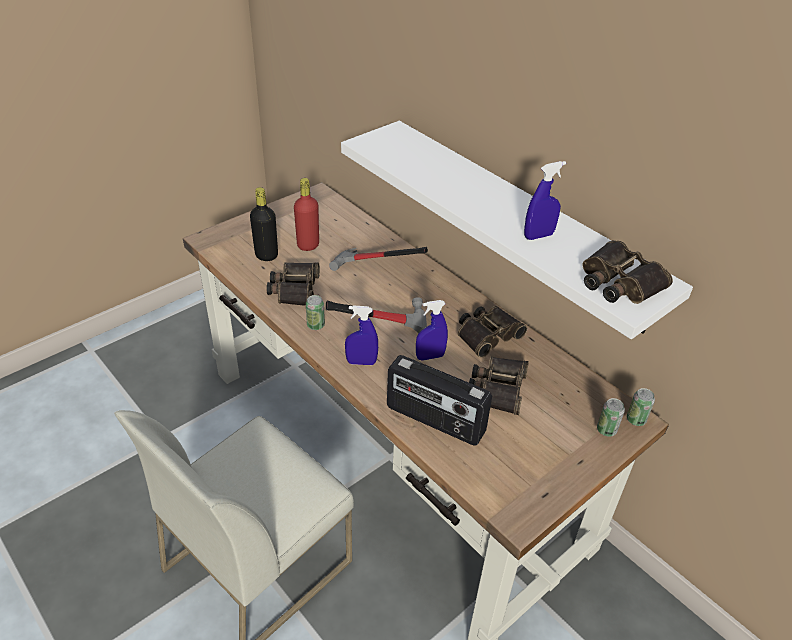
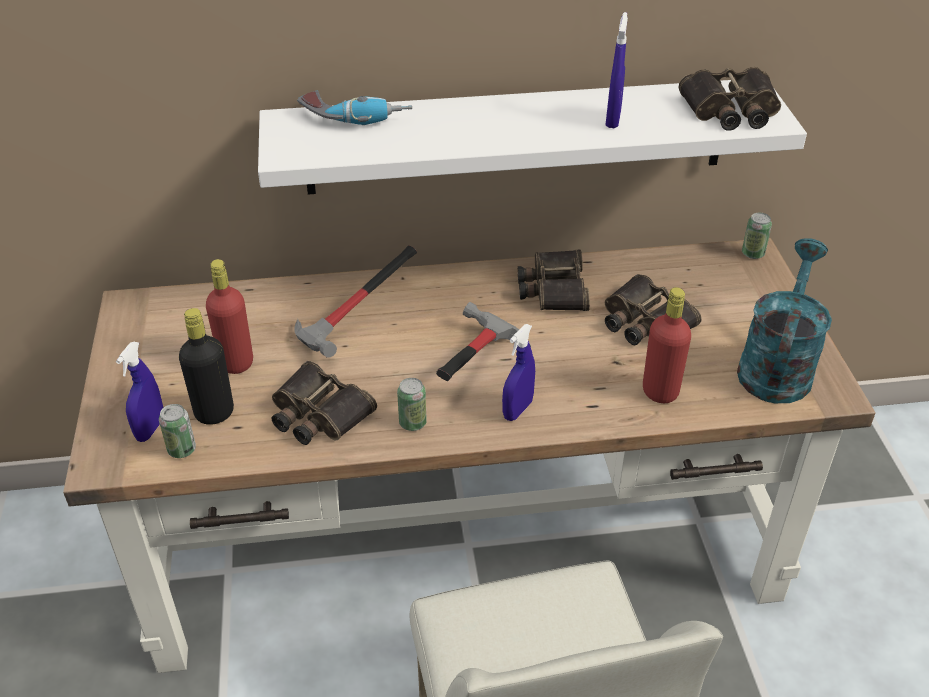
camera: 55 degrees left, 0 degrees up
(425, 149) = (355, 118): none -> power drill
(430, 356) = (554, 349): blue spray bottle -> blue spray bottle (150, 429)
(434, 421) = (660, 392): radio -> red bottle
(519, 474) = (777, 365): none -> turquoise watering can
(606, 430) = (754, 278): can -> can (182, 450)

